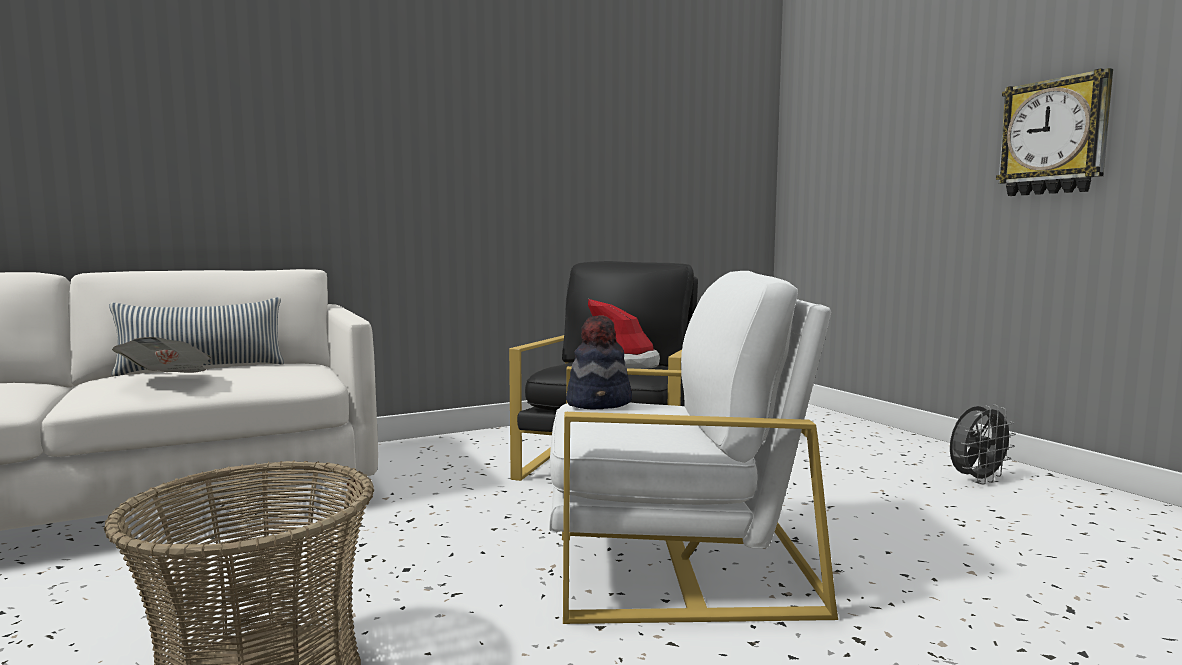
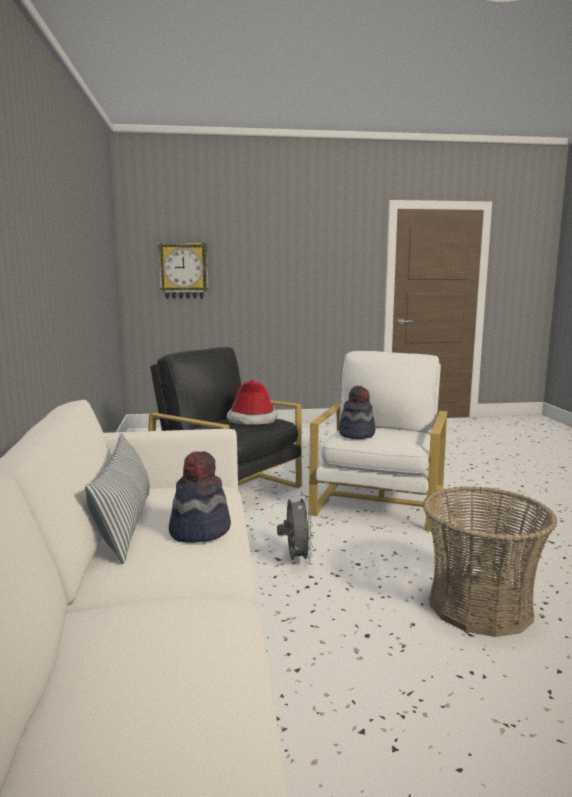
camera: 70 degrees left, 5 degrees up
(169, 380) = (199, 530): newspaper -> hat
(976, 480) = (324, 433): grey fan -> grey fan (296, 559)
(1054, 137) = (314, 267): wall clock -> wall clock (184, 271)

